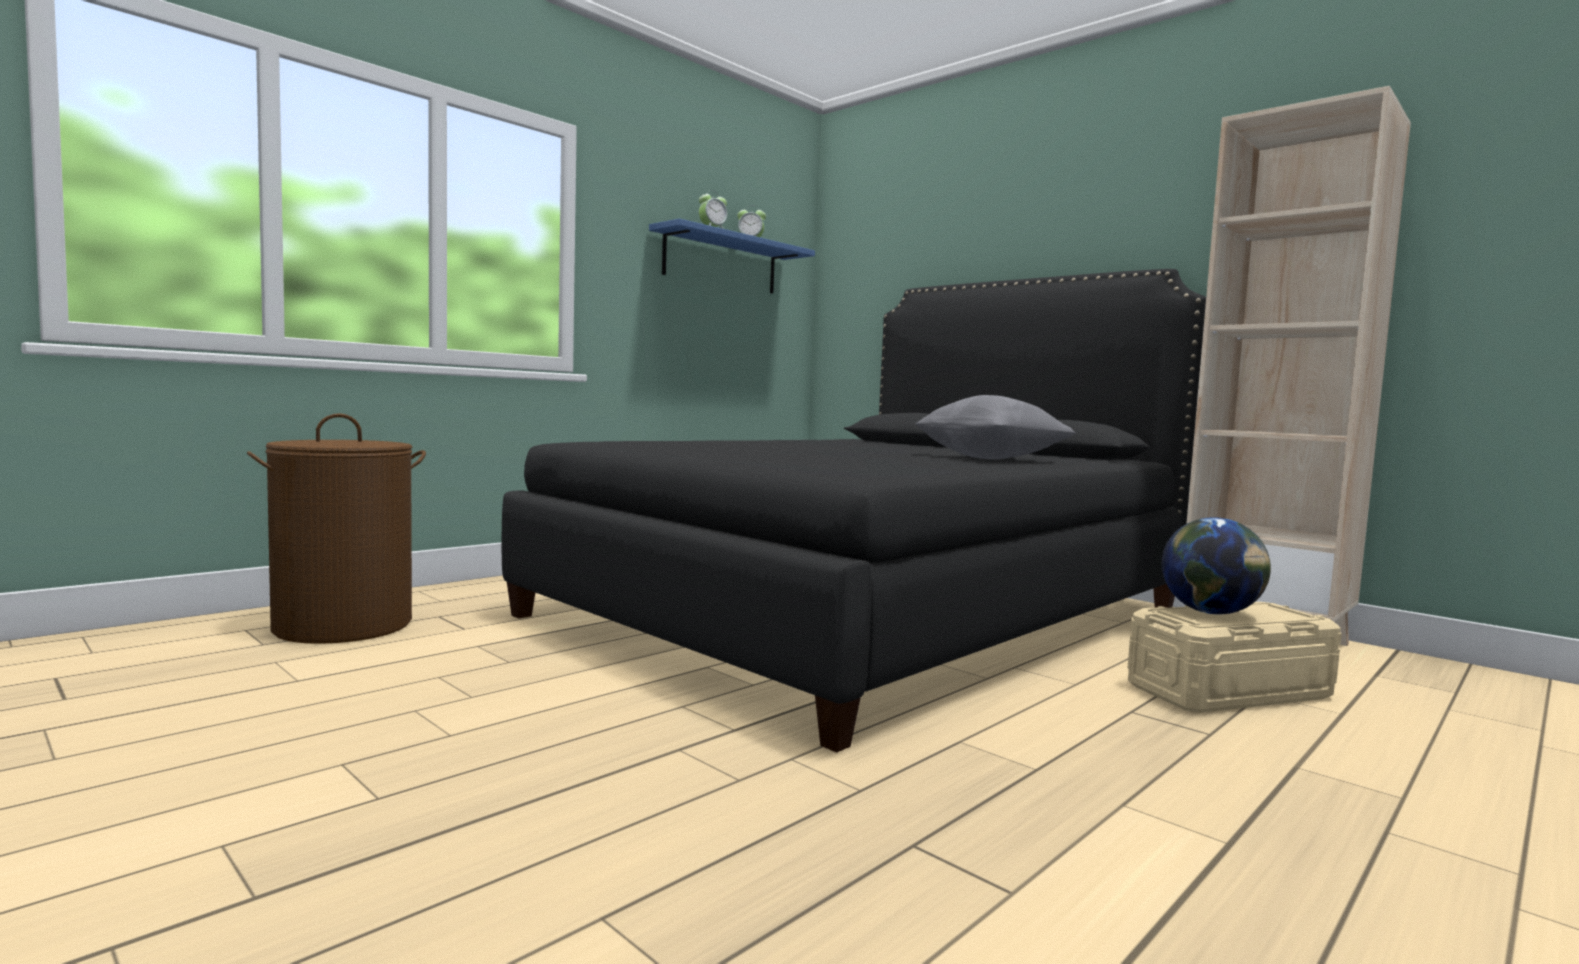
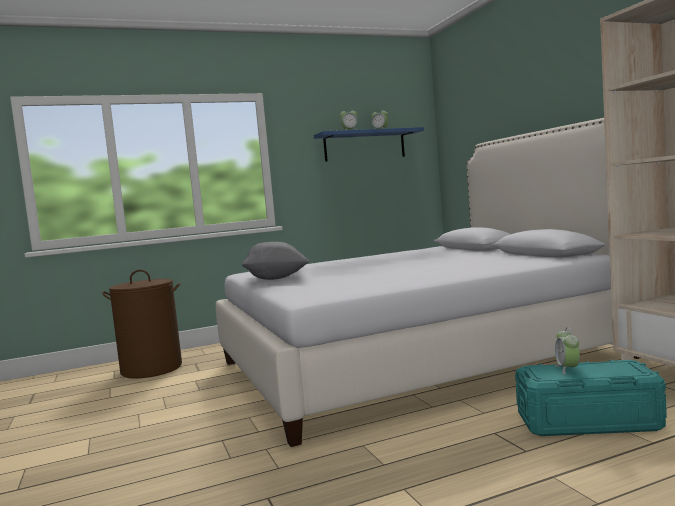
camera: 25 degrees right, 0 degrees up
(868, 612) = (417, 360): black bed -> white bed
(990, 459) = (462, 267): grey pillow -> grey pillow (276, 278)
(1211, 613) = (567, 369): globe -> alarm clock
(1229, 691) = (588, 422): beige storage box -> turquoise storage box

